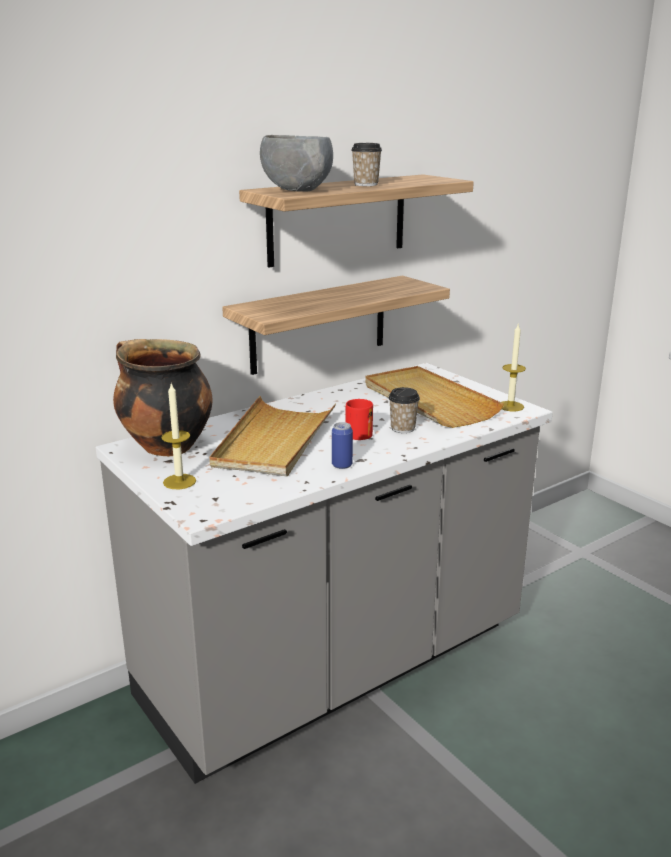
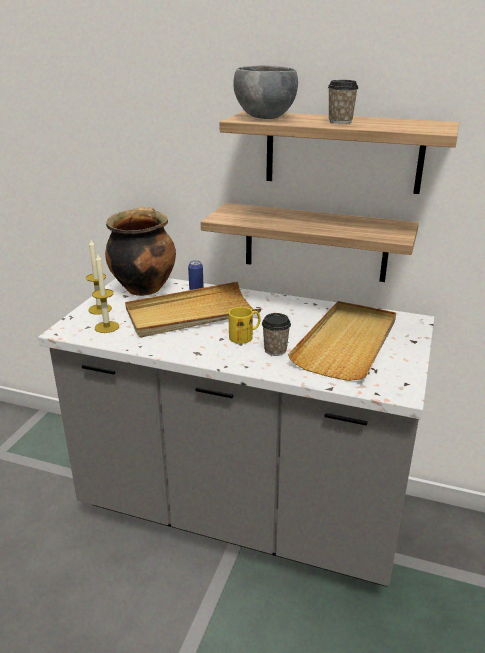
camera: 55 degrees right, 5 degrees up
(342, 465) = (179, 349): can -> can (196, 290)
(359, 432) = (245, 336): red mug -> yellow mug
(510, 406) = (397, 383): candle -> candle (107, 327)

